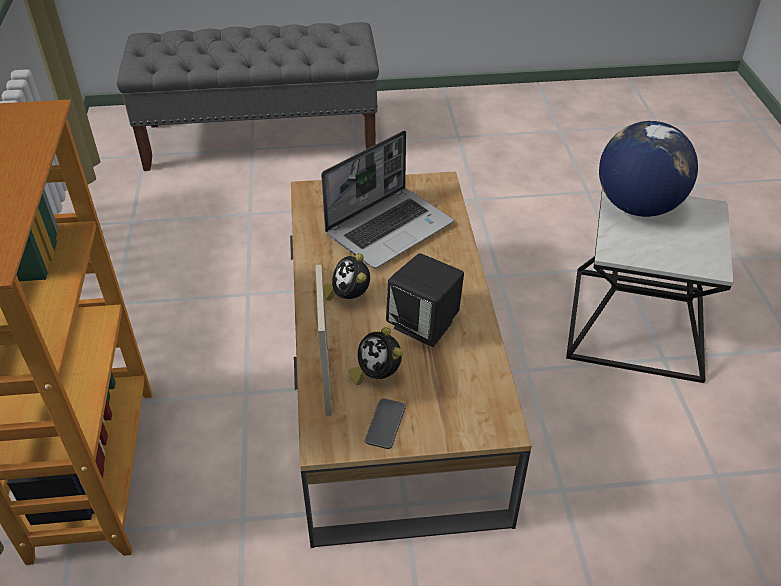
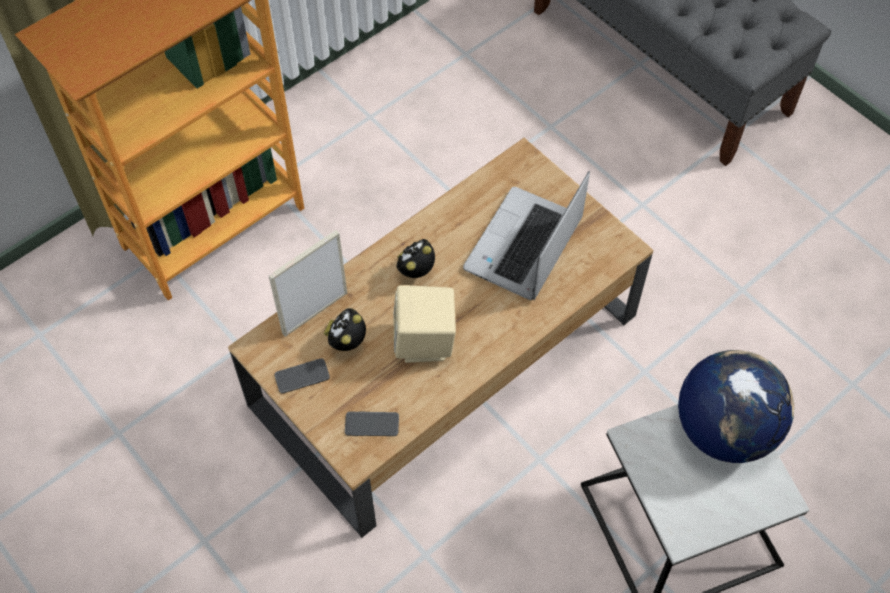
camera: 55 degrees right, 15 degrees up
(389, 228) = (524, 247): laptop -> laptop turned 105 degrees clockwise
(424, 325) = (425, 342): black speaker -> beige speaker
(477, 399) = (372, 424): none -> phone

